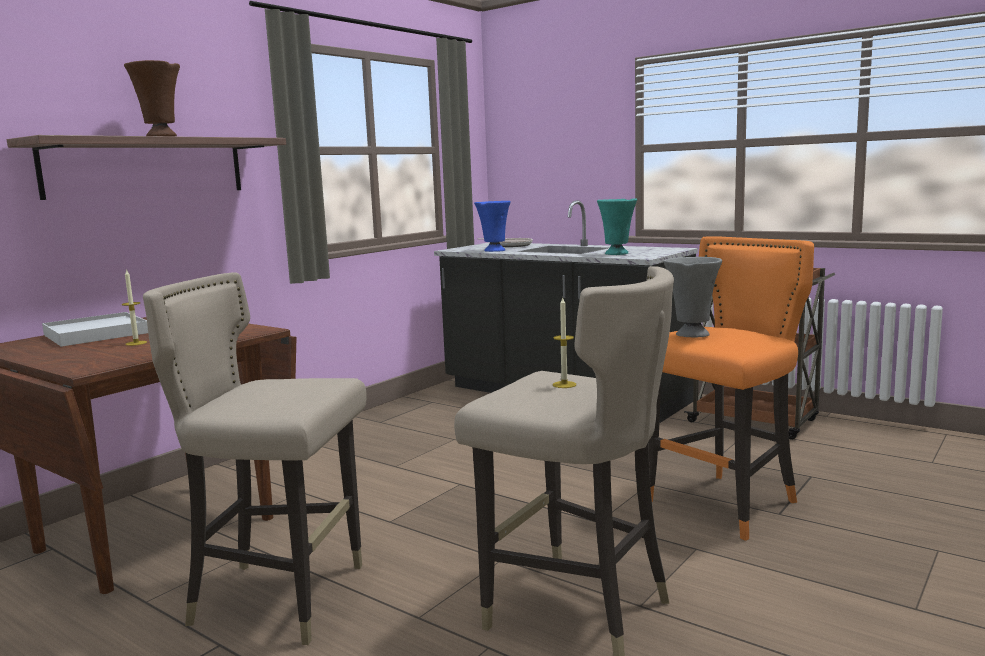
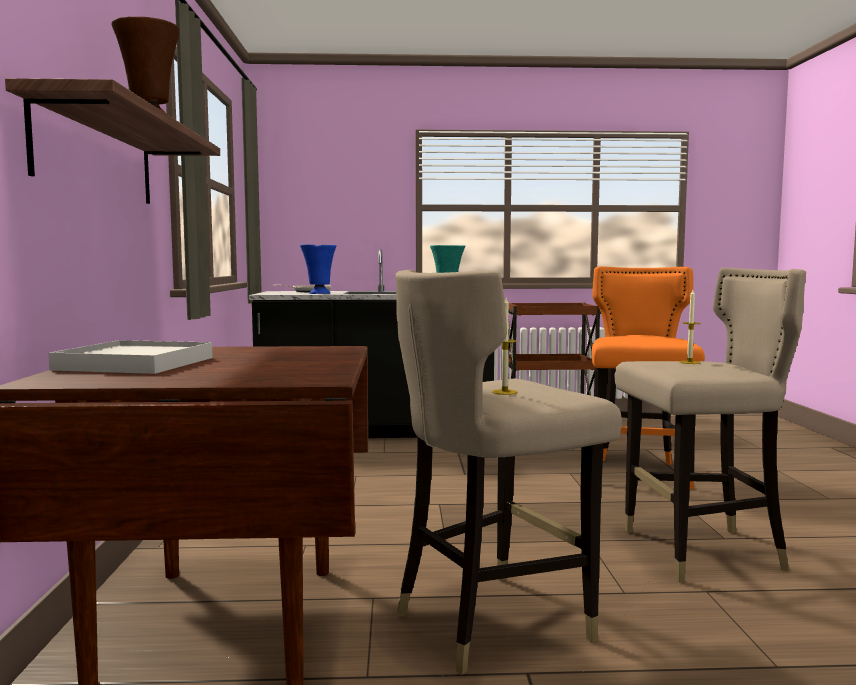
camera: 40 degrees left, 5 degrees down
(136, 343) = (250, 364): candle -> candle (504, 392)
(691, 335) = (630, 338): grey vase -> none

